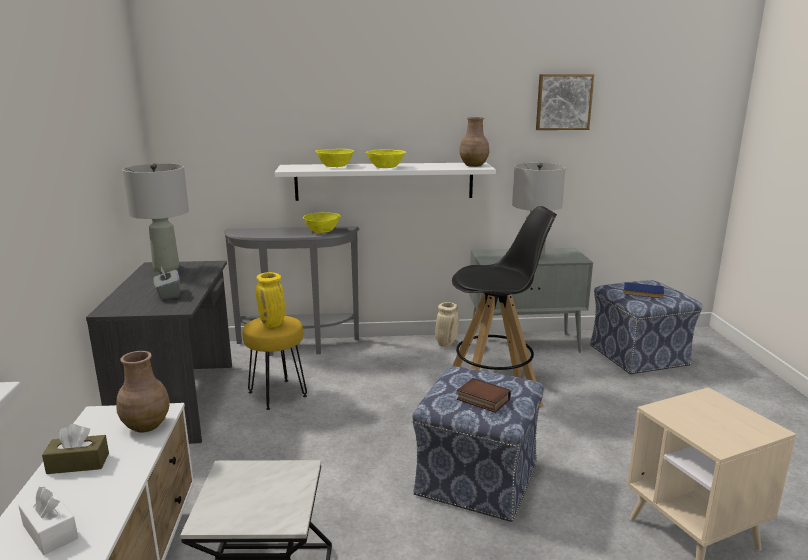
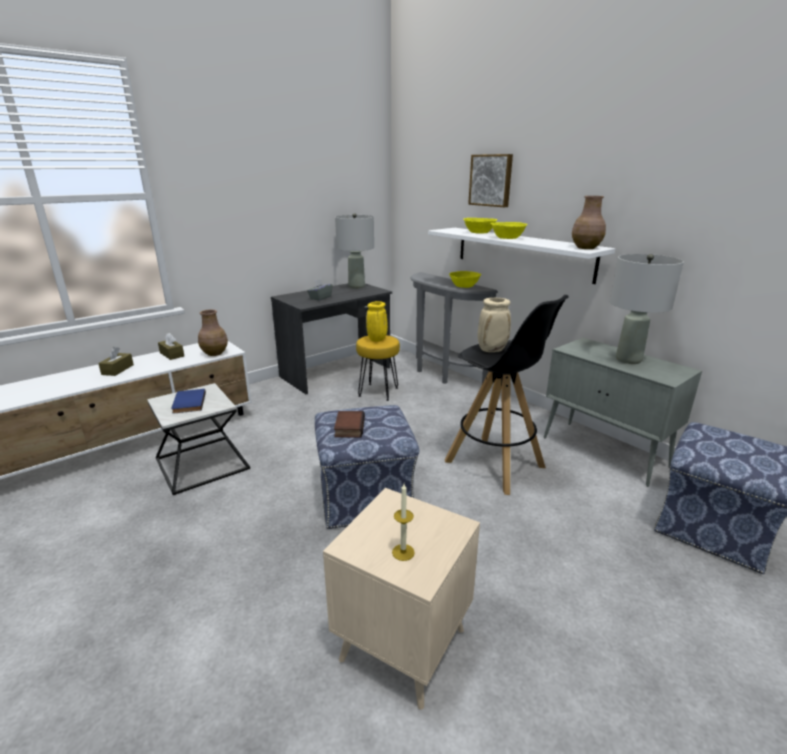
camera: 55 degrees right, 5 degrees up
(50, 532) = (117, 369): white tissue box -> brown tissue box
(446, 344) = (538, 418): beige vase -> beige vase (492, 350)
(563, 102) = (723, 182): picture -> picture (491, 180)
(643, 292) = (723, 448): blue book -> blue book (187, 403)
(736, 426) = (403, 552): none -> candle

